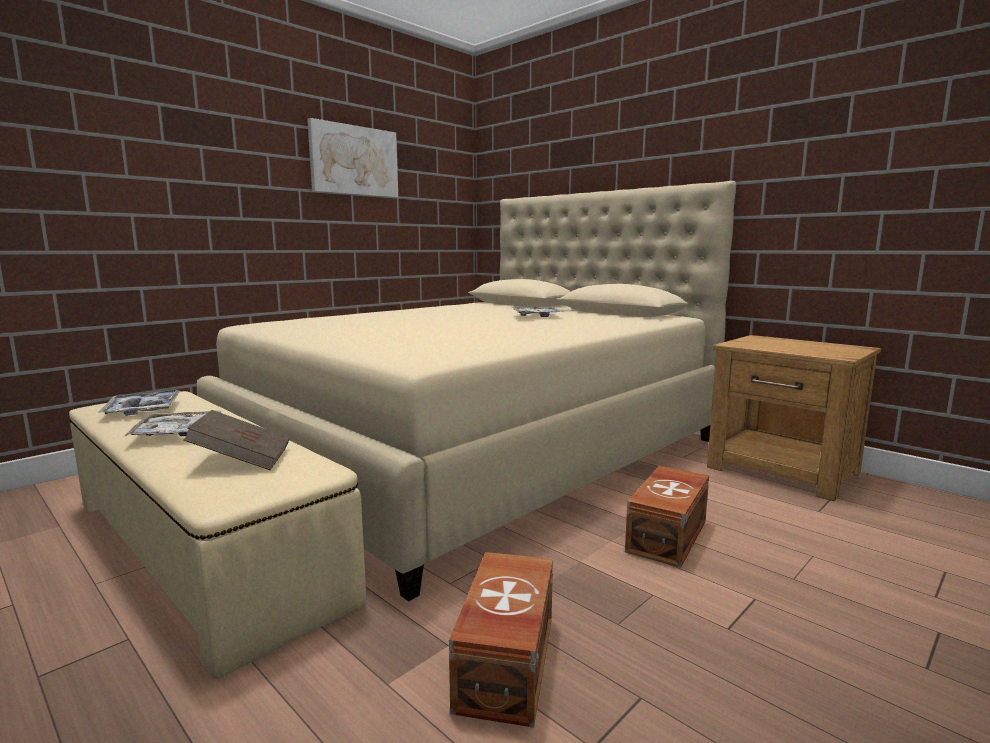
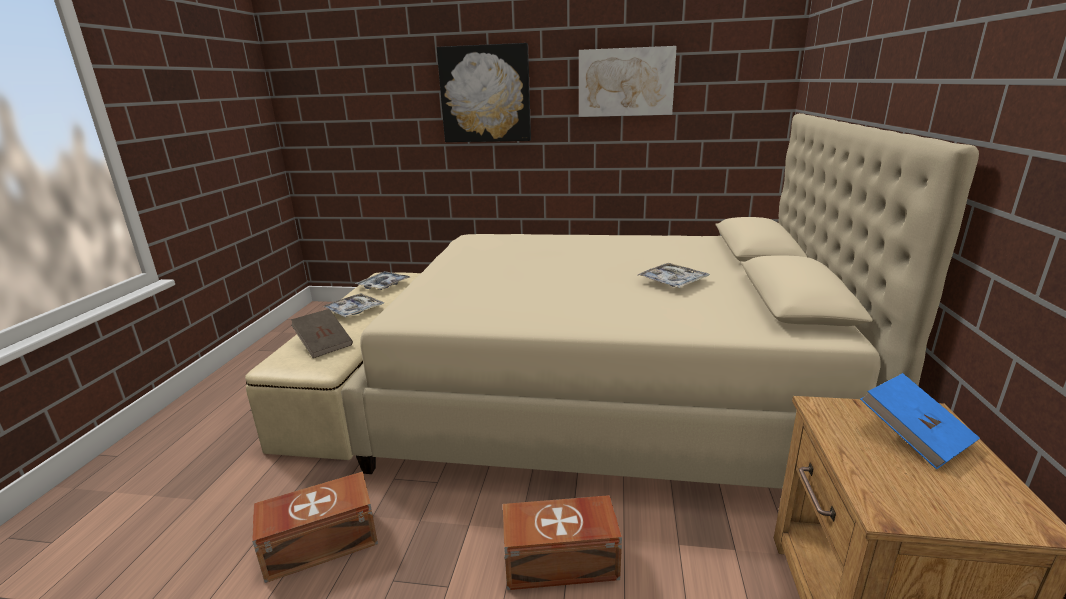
camera: 55 degrees right, 10 degrees up
(196, 151) = (485, 94): none -> picture
(778, 342) = (913, 437): none -> blue book

